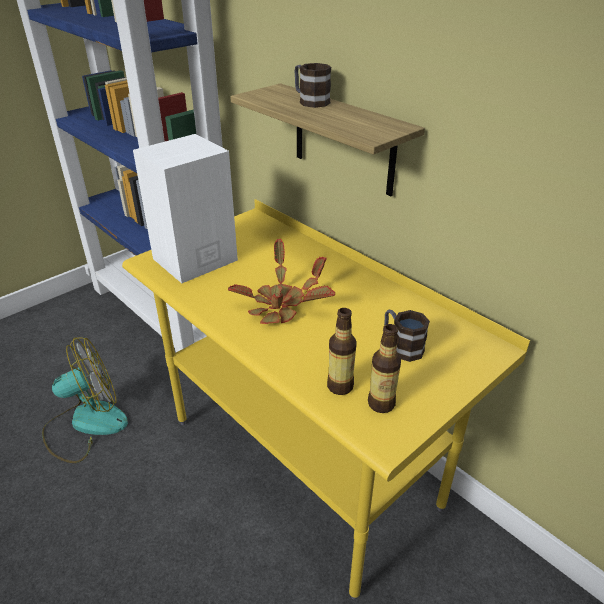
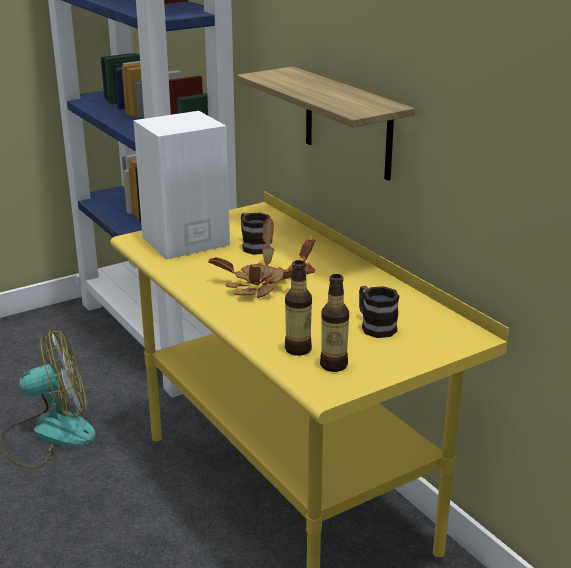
camera: 10 degrees right, 10 degrees down
(310, 101) = (314, 82): mug -> mug (253, 246)

